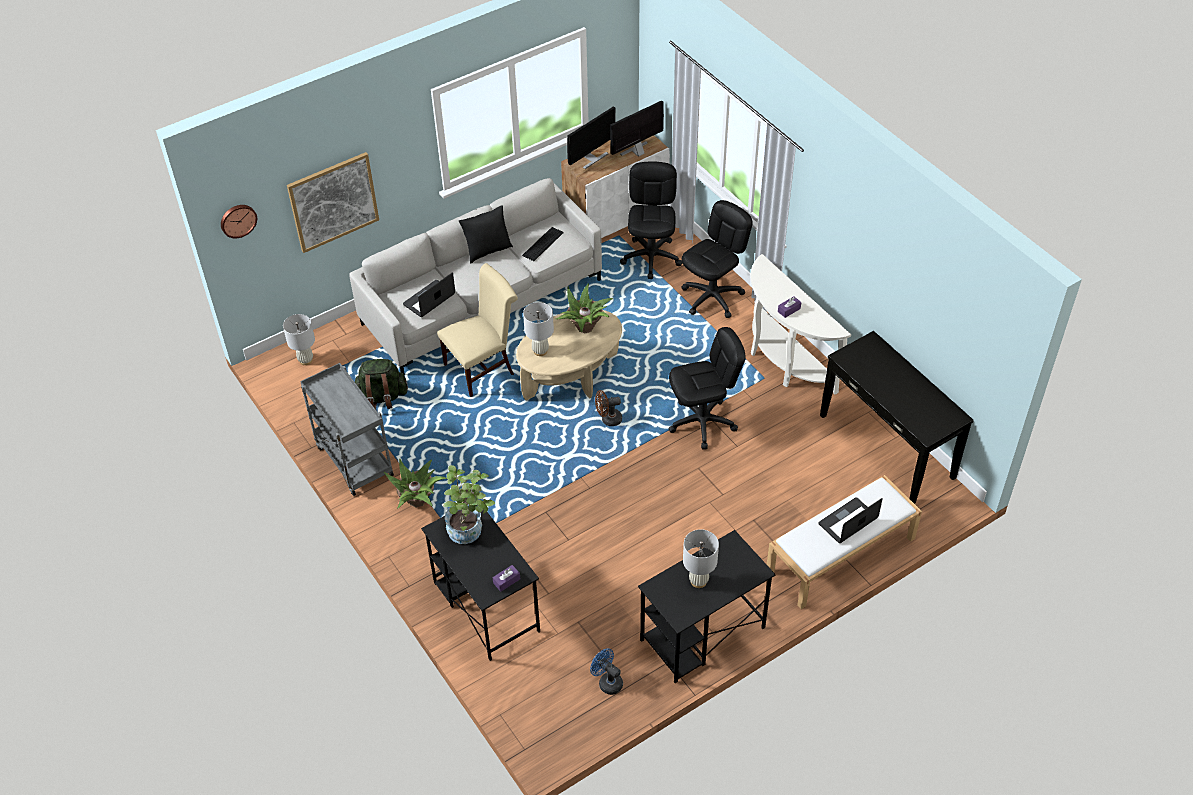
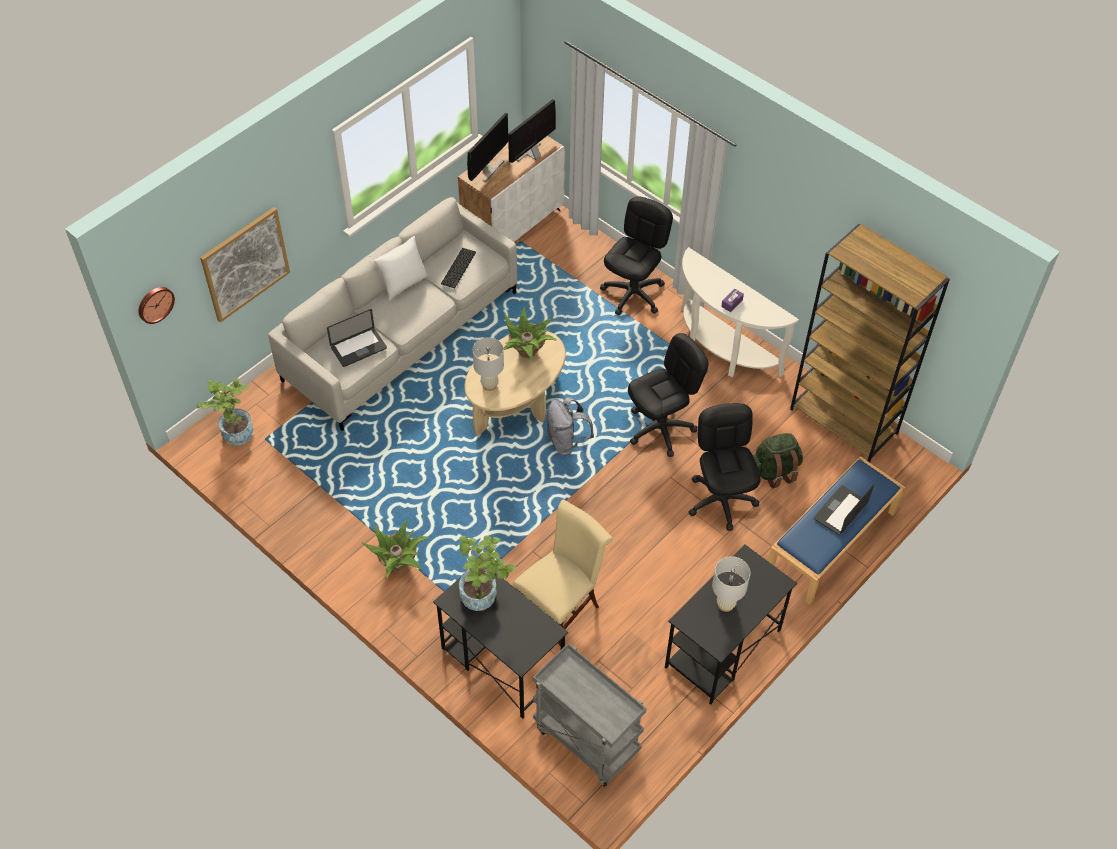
camera: 15 degrees left, 5 degrees up
(305, 360) = (234, 431): white table lamp -> potted plant
(353, 460) = (318, 532): grey cart -> grey cart (585, 739)
(382, 397) = (328, 458): green backpack -> green backpack (774, 471)
(429, 299) = (358, 348): laptop -> laptop turned 150 degrees counterclockwise
(483, 368) = (423, 408): beige chair -> beige chair (561, 605)
(487, 251) = (403, 284): black pillow -> white pillow
(506, 581) = (537, 641): purple tissue box -> none
(607, 682) = (645, 717): blue fan -> none
(608, 419) = (566, 442): brown fan -> grey backpack
(651, 257) = (560, 260): black office chair -> black office chair (721, 500)
(840, 555) = (831, 542): white bench -> blue bench
(887, 446) = (844, 421): black console table -> brown bookcase

